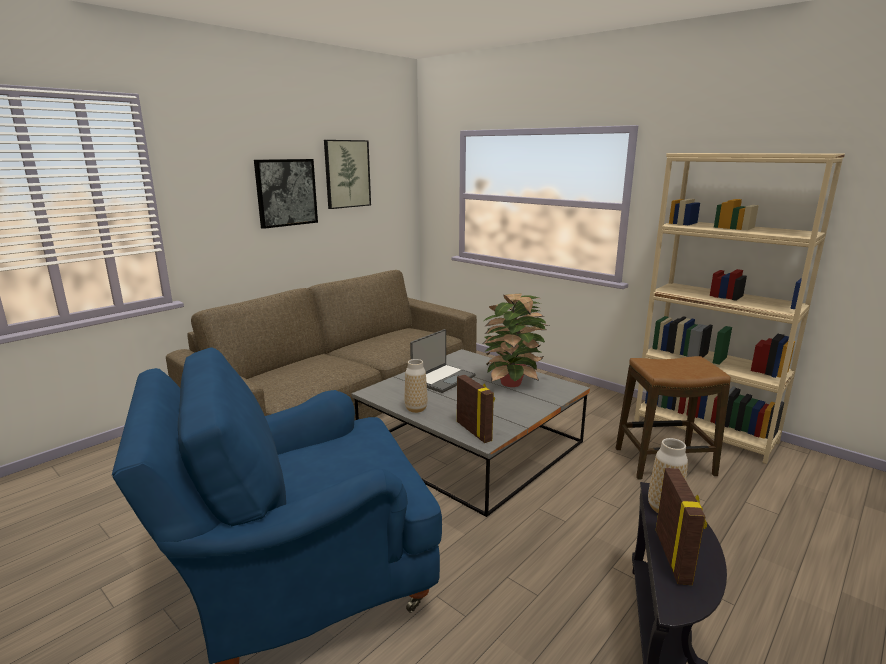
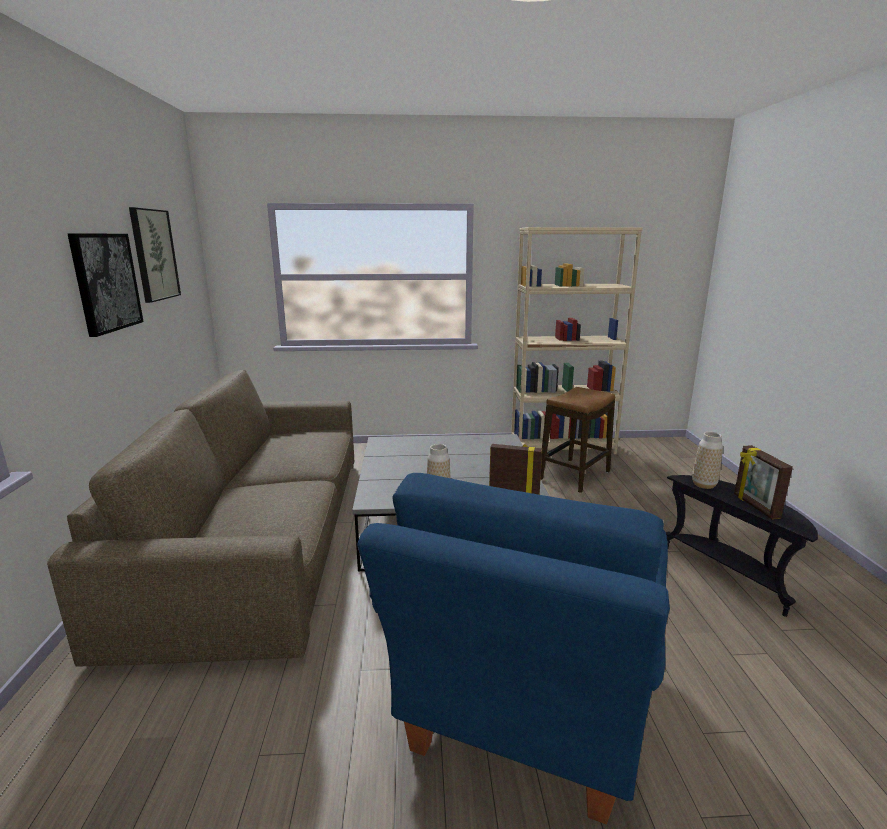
camera: 45 degrees left, 0 degrees up
(442, 379) = (407, 466): laptop -> none
(513, 383) = (465, 449): potted plant -> none
(674, 557) = (755, 506): picture frame -> picture frame turned 150 degrees counterclockwise

